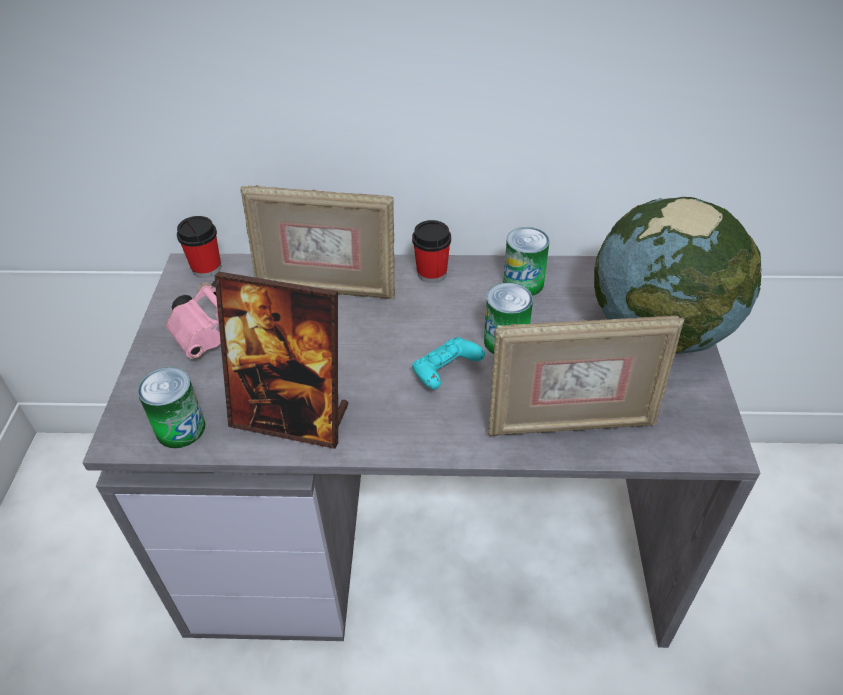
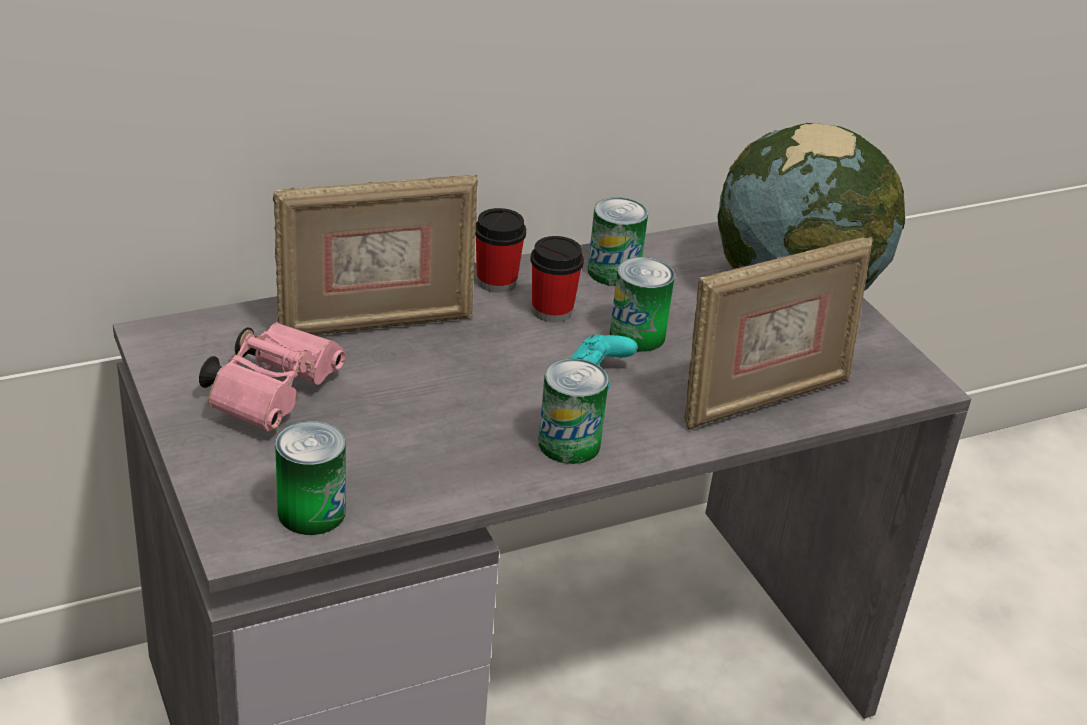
camera: 30 degrees left, 10 degrees down
(206, 268) = (186, 331): cup -> cup (552, 311)
(292, 417) = (445, 466): picture frame -> none
(391, 422) = (569, 444): none -> can

